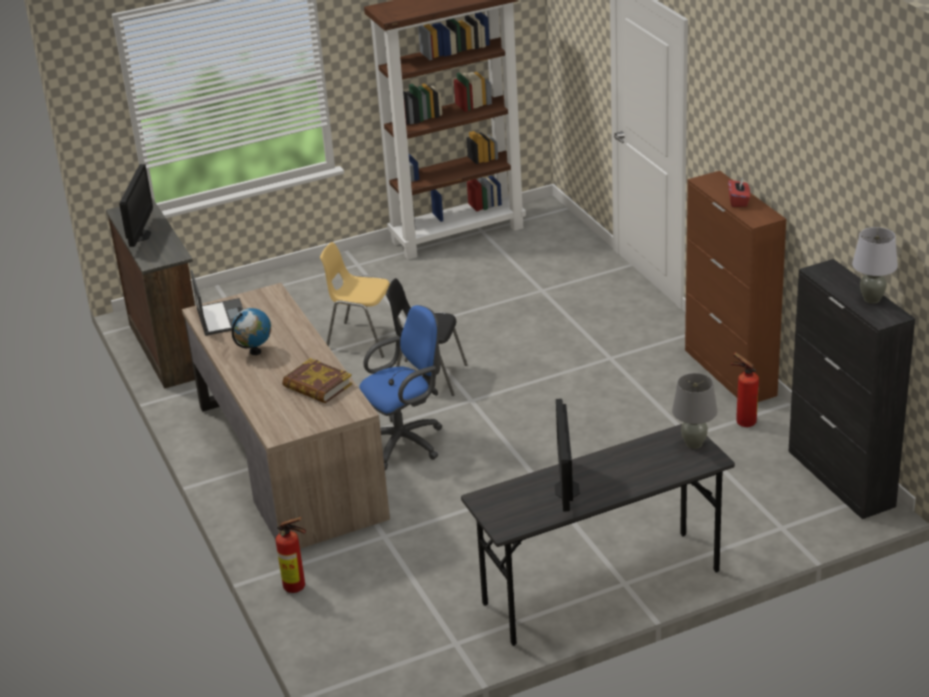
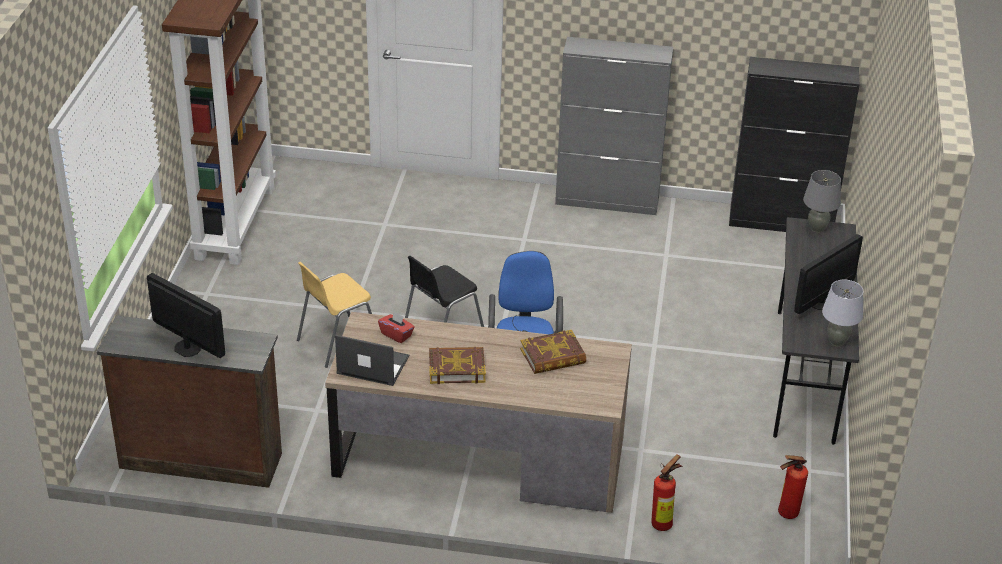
camera: 60 degrees left, 5 degrees up
(255, 352) = (456, 368): globe -> book
(567, 489) = (821, 302): monitor -> monitor turned 75 degrees counterclockwise
(730, 373) = (607, 201): brown cabinet -> grey cabinet
(738, 201) = (625, 50): red tissue box -> red tissue box (396, 334)
(743, 422) = (674, 225): fire extinguisher -> fire extinguisher (785, 513)
(872, 299) = (819, 69): grey table lamp -> grey table lamp (837, 342)

